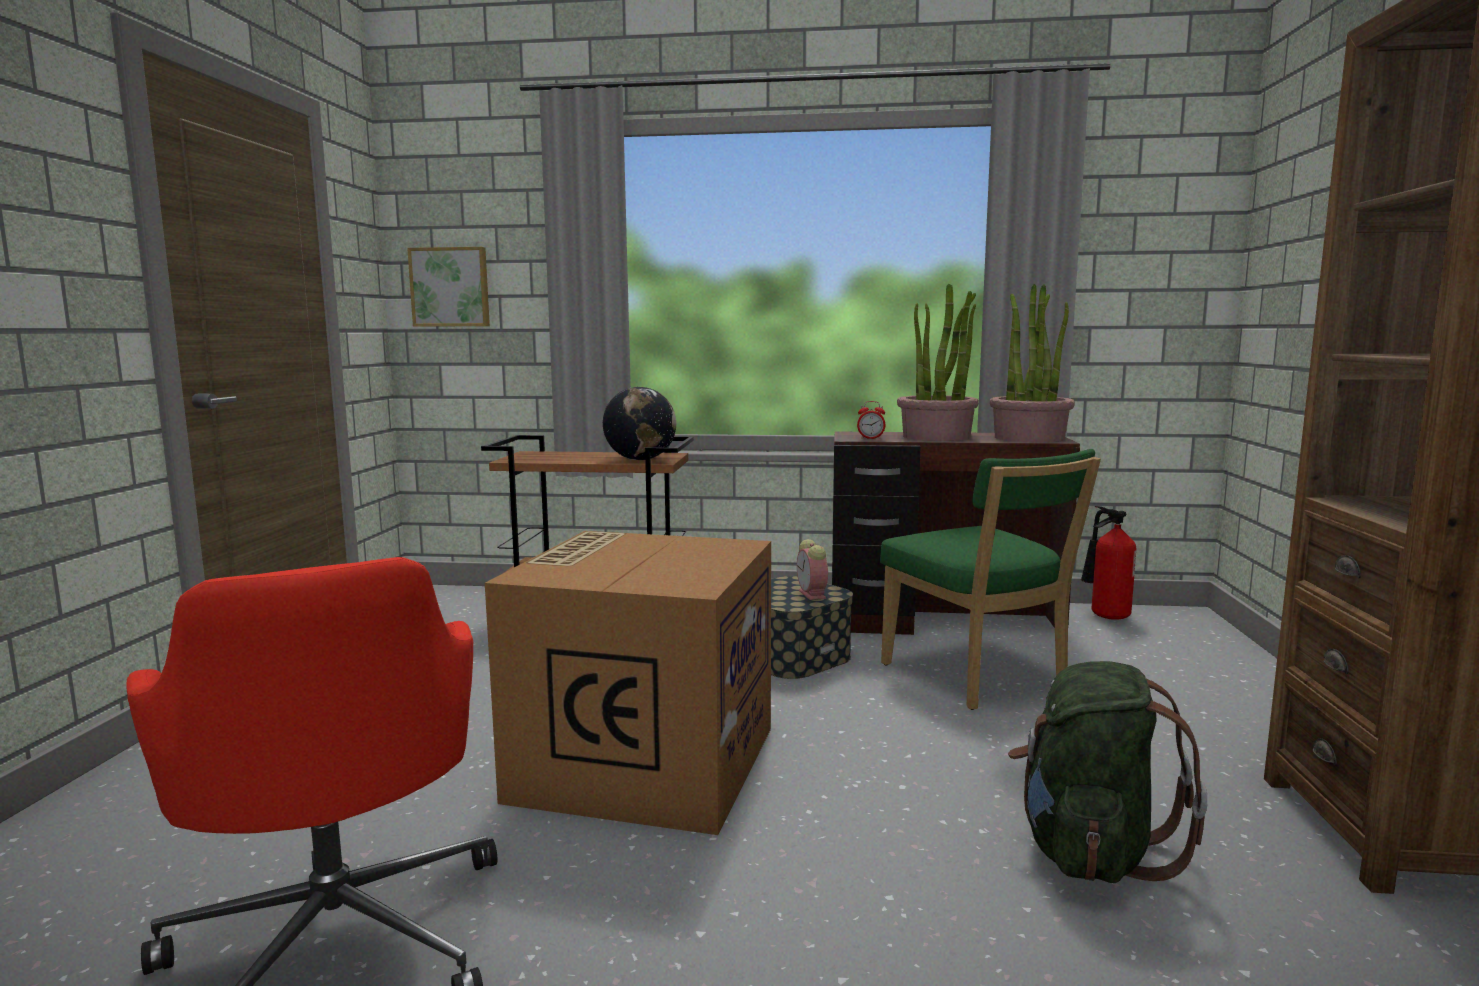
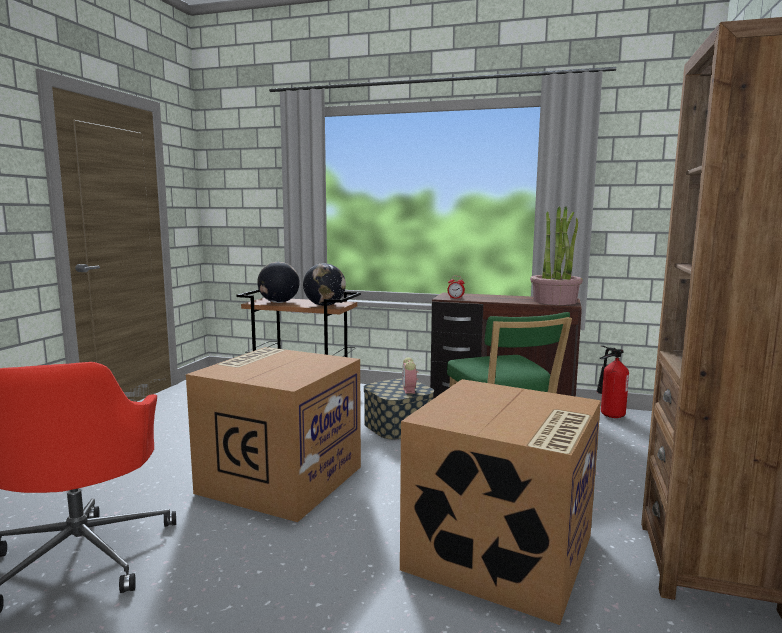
camera: 10 degrees right, 0 degrees up
(450, 287) = (234, 202): picture -> none
(555, 458) = (279, 302): none -> globe
(936, 437) = (497, 298): potted plant -> none
(1089, 851) = (501, 554): green backpack -> cardboard box

